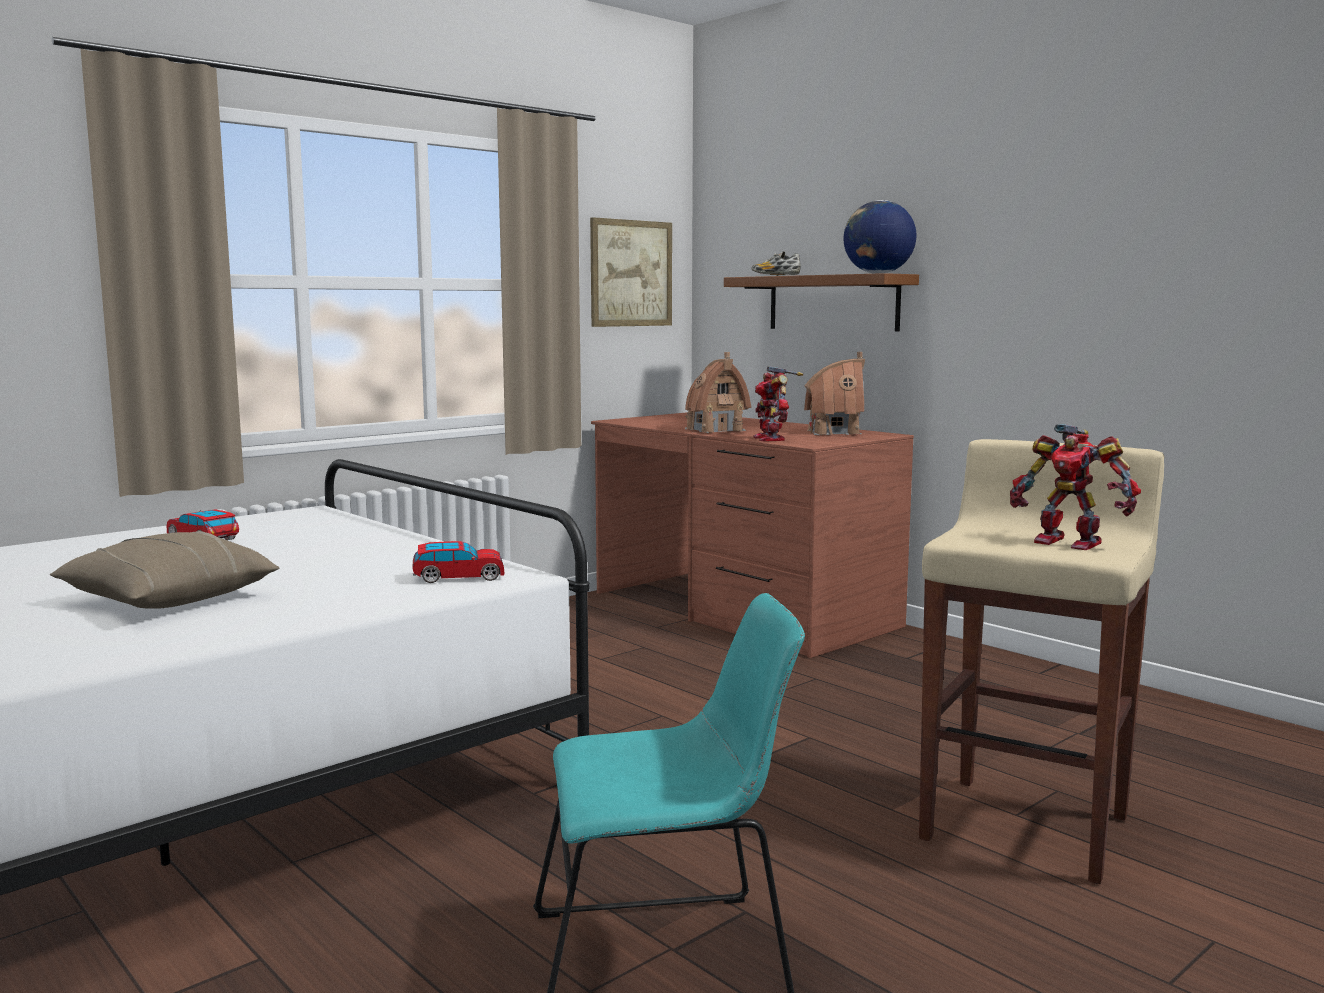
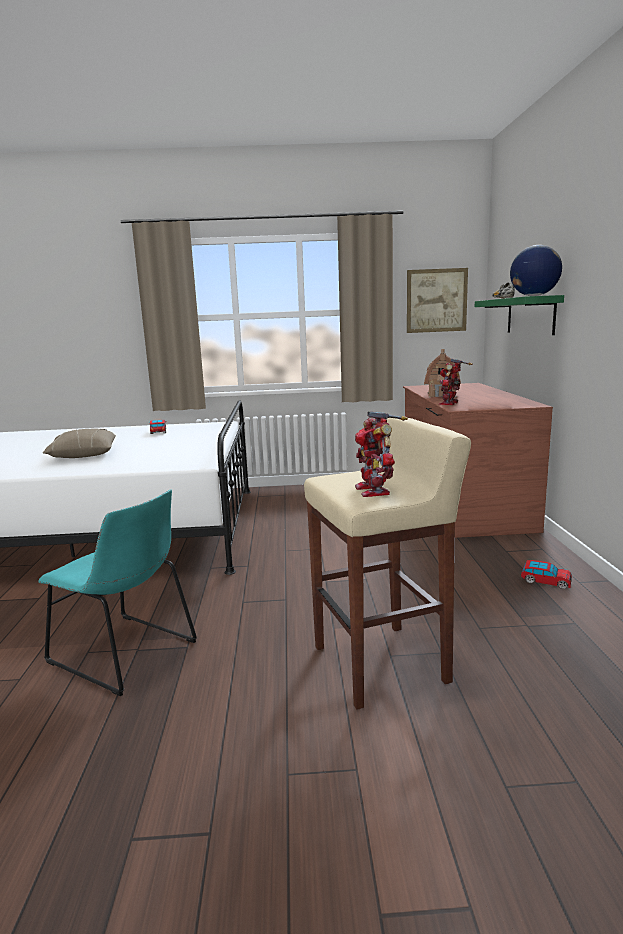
camera: 40 degrees right, 5 degrees up
(458, 577) = (181, 461): toy car -> toy car (545, 581)
(833, 303) = (530, 315): brown shelf -> green shelf
(833, 432) = (505, 401): toy house -> none

